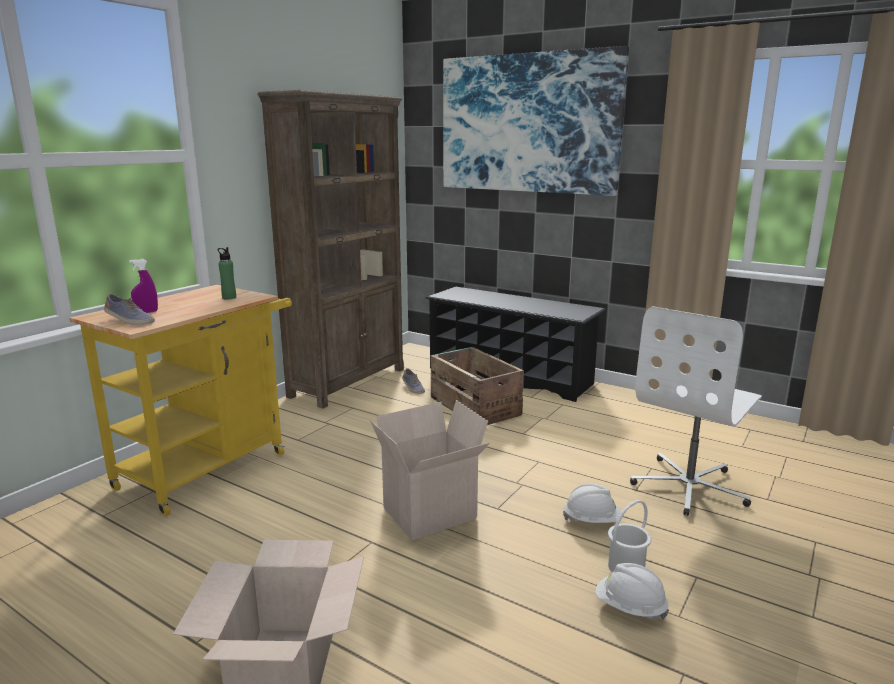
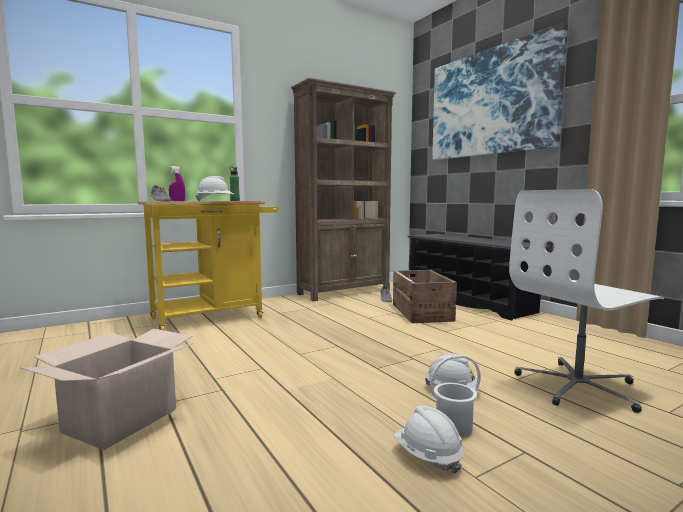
camera: 25 degrees right, 10 degrees down
(212, 307) = (215, 201): none -> white hard hat
(429, 515) = (320, 362): cardboard box -> none

